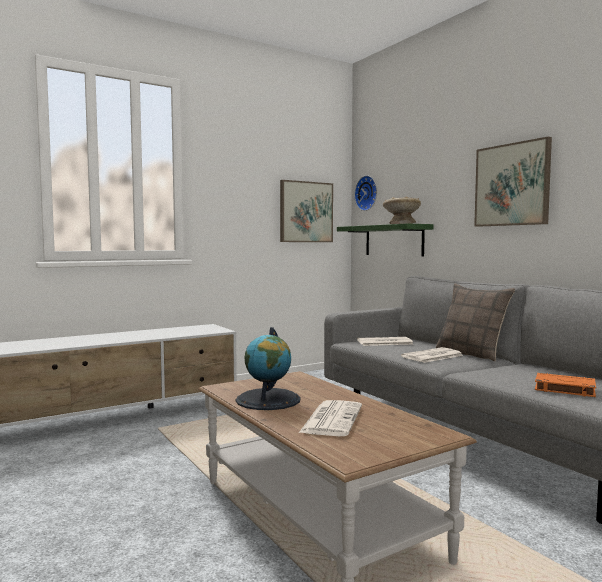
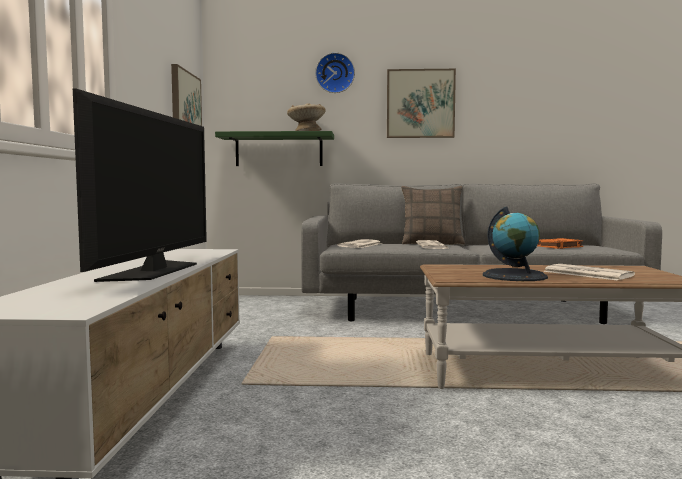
camera: 55 degrees left, 0 degrees up
(106, 339) = (154, 271): none -> television
(367, 193) = (235, 97): wall clock -> wall clock (335, 73)

